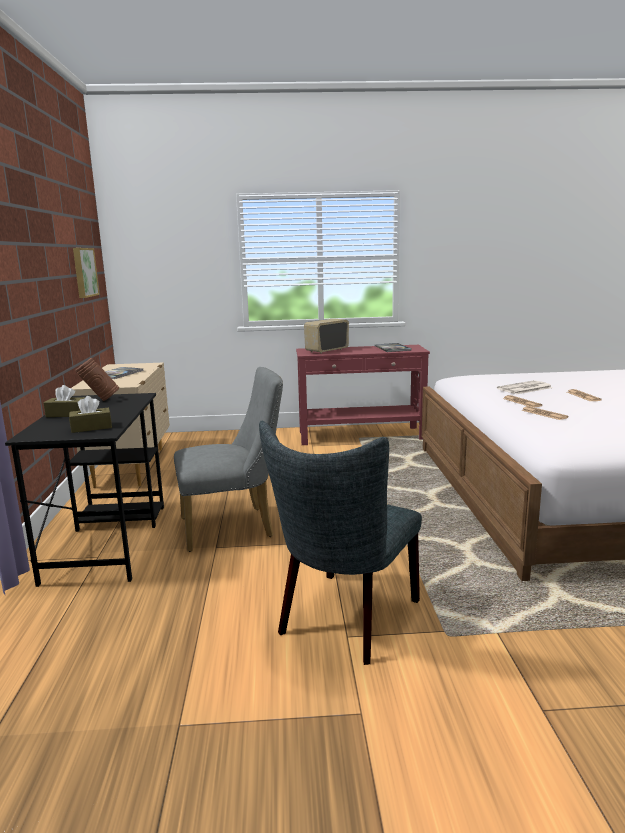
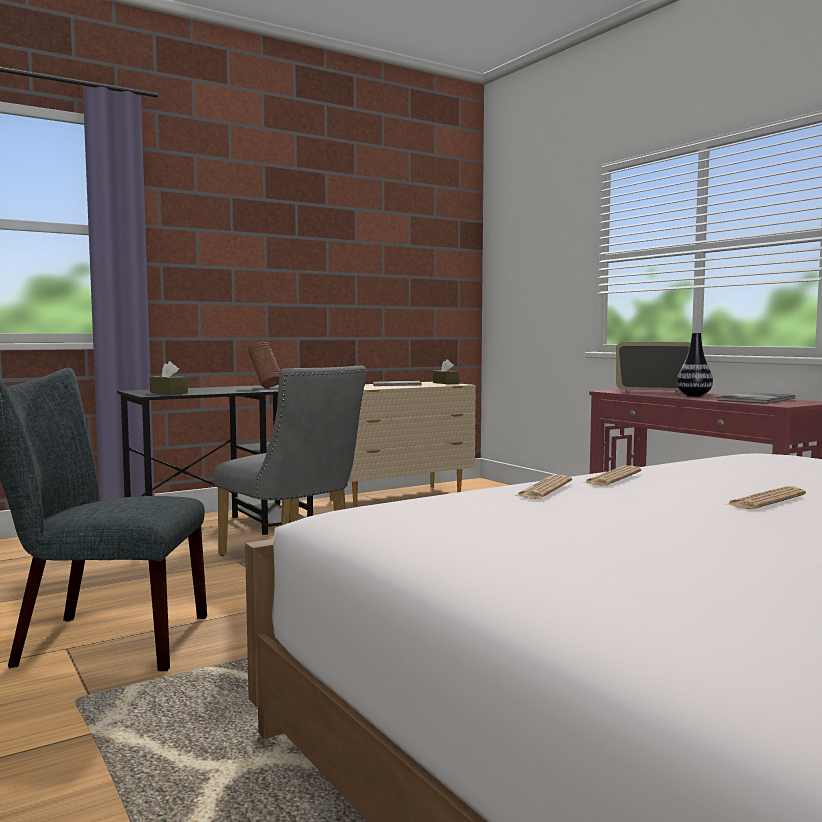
camera: 60 degrees right, 10 degrees down
(66, 414) = (209, 388): brown tissue box -> brown tissue box (445, 383)
(83, 272) = (414, 274): picture -> none
(359, 350) = (694, 396): none -> vase
(524, 388) = (733, 473): newspaper -> none

